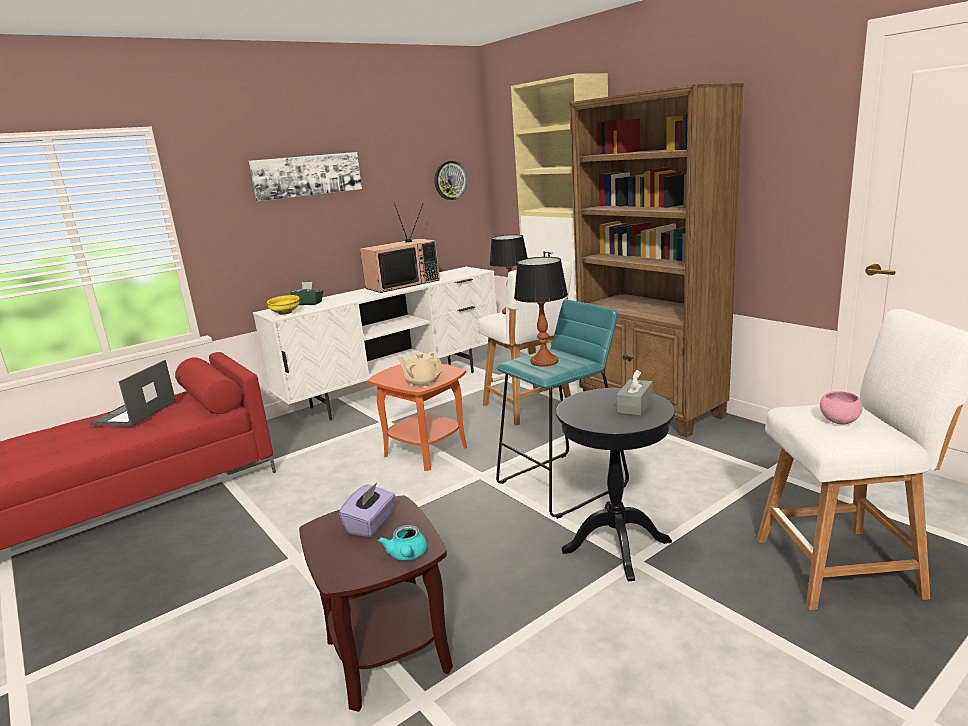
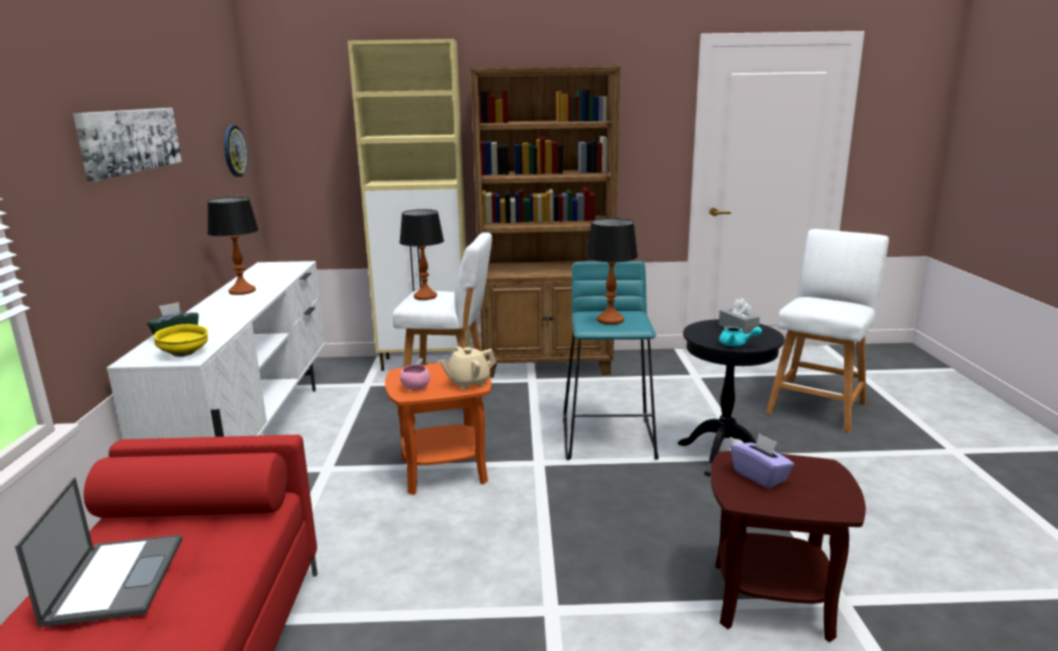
camera: 55 degrees left, 0 degrees up
(134, 413) = (116, 578): laptop -> laptop turned 150 degrees counterclockwise
(403, 284) = (242, 291): television -> table lamp
(407, 556) = (830, 475): turquoise teapot -> turquoise teapot (736, 344)
(839, 421) = (831, 304): pink bowl -> pink bowl (415, 388)

